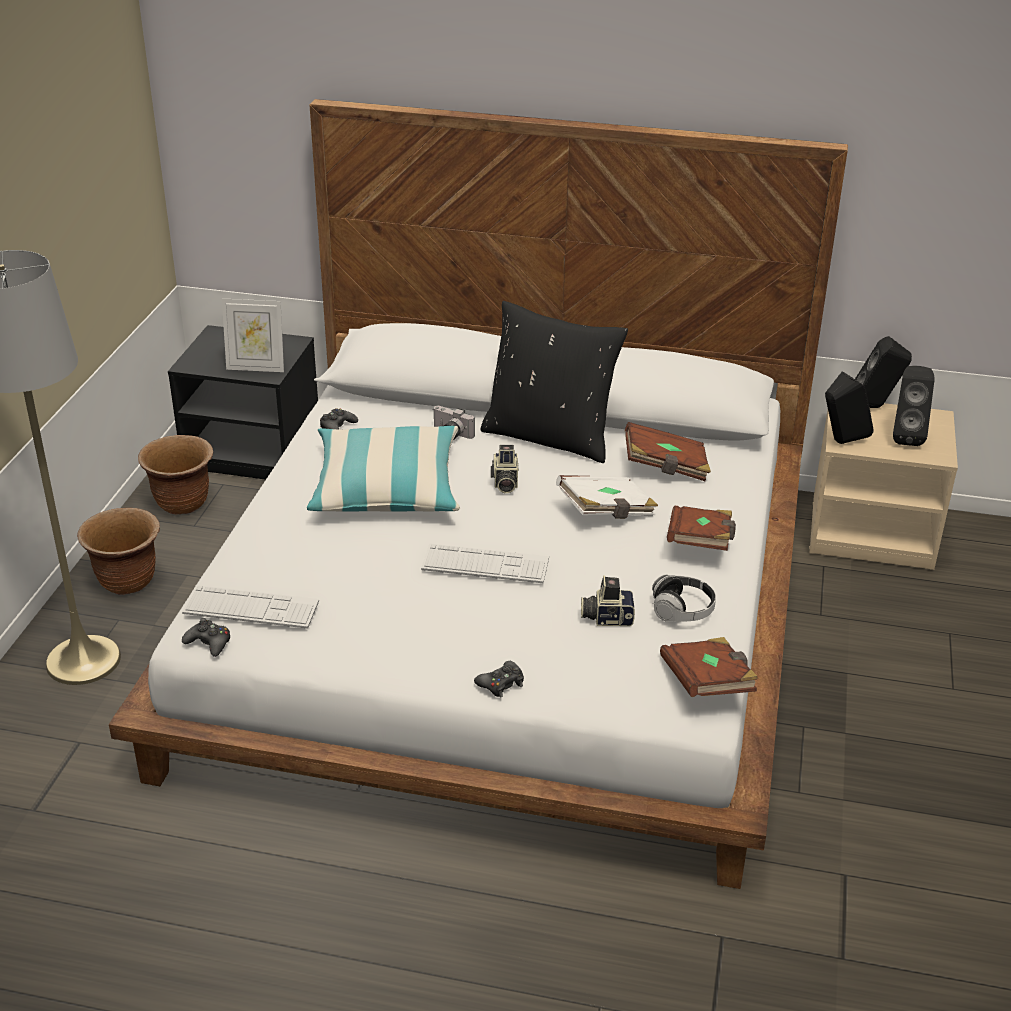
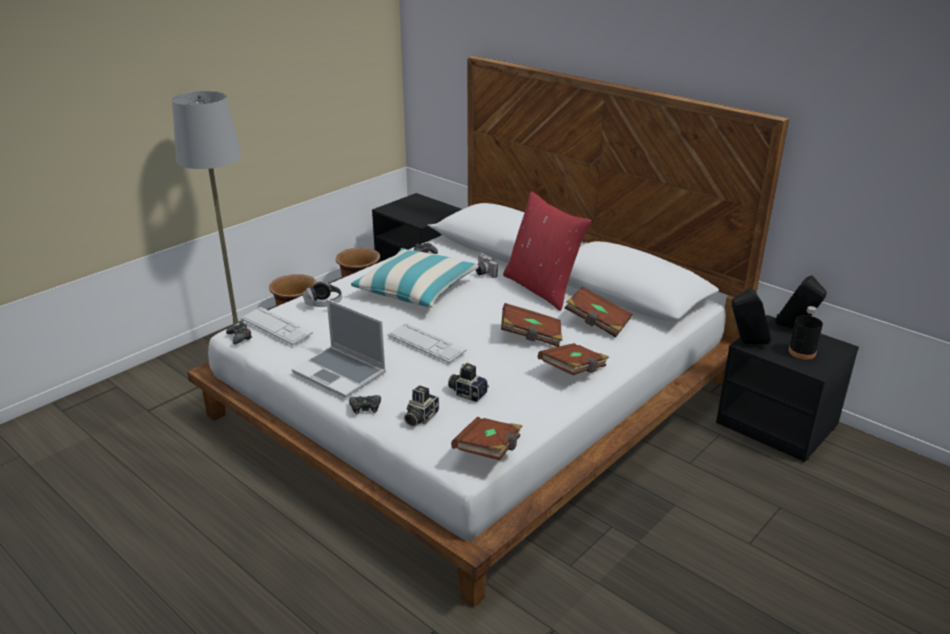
camera: 30 degrees right, 5 degrees down
(256, 367) = (418, 217): picture frame -> none
(417, 647) = (341, 373): none -> laptop
(504, 482) = (486, 304): camera -> camera (420, 417)
(550, 436) = (542, 288): black pillow -> red pillow
(606, 512) = (531, 336): white book -> brown book
(682, 611) = (518, 404): headphones -> headphones (324, 304)
(872, 532) = (778, 424): beige nightstand -> black nightstand
(906, 436) = (802, 352): black speaker -> black bottle

